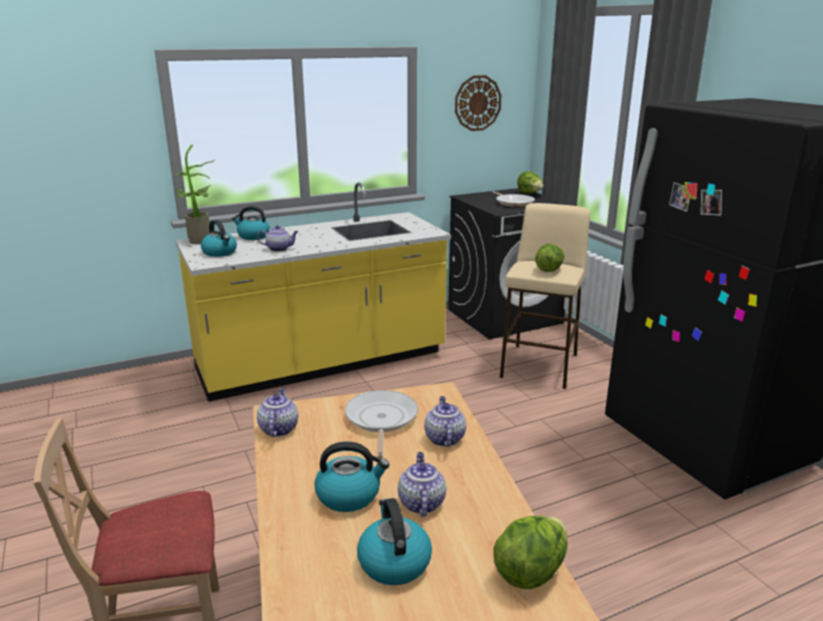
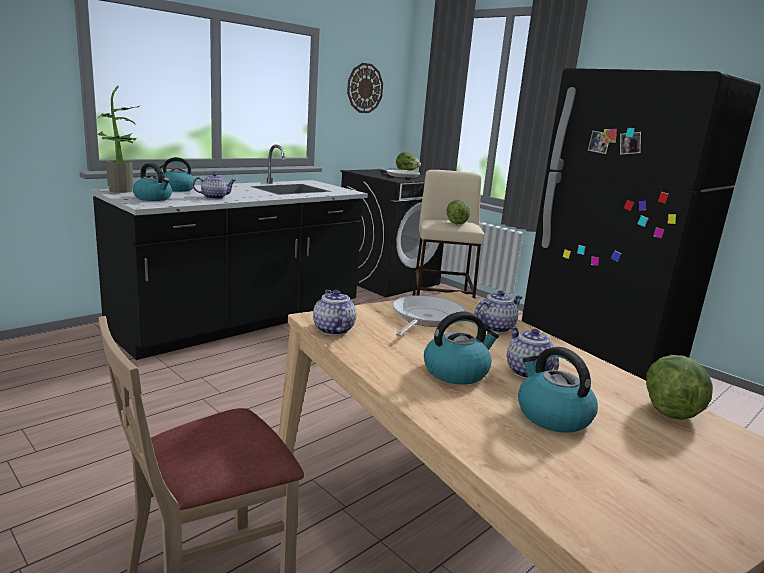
camera: 20 degrees left, 5 degrees down
(322, 363) = (241, 321): yellow counter -> black counter
(381, 420) = (425, 318): frying pan -> frying pan turned 45 degrees clockwise
(444, 438) = (495, 327): teapot -> teapot turned 75 degrees clockwise

